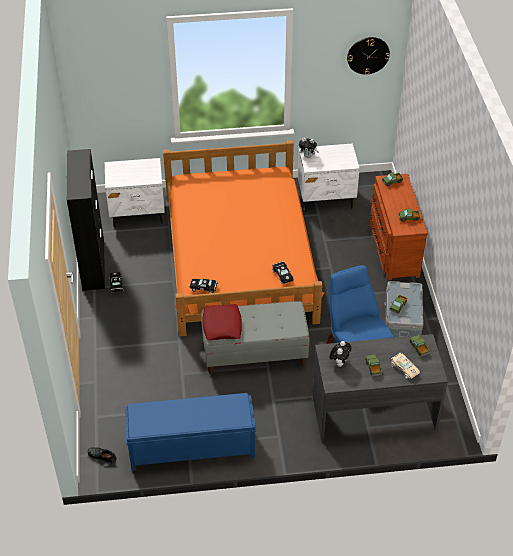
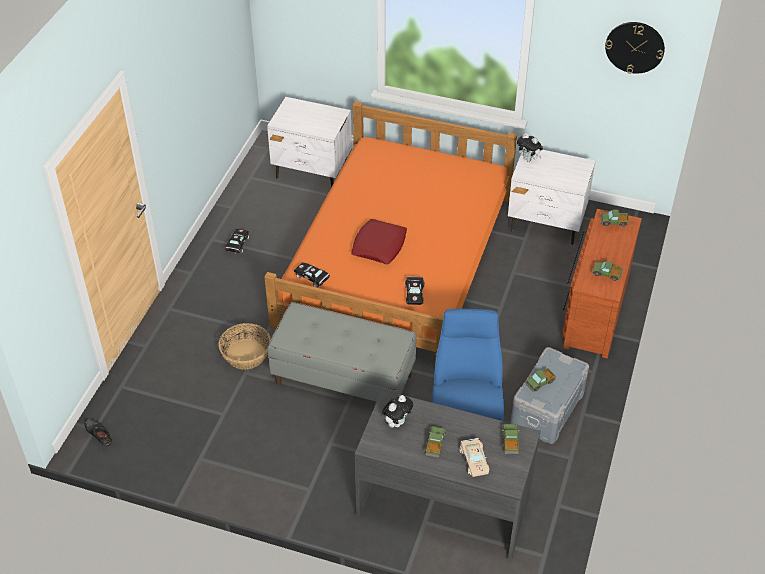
camera: 25 degrees right, 0 degrees up
(93, 264) = (228, 212): black cabinet -> none
(174, 361) = (246, 355): none -> basket
(191, 448) = (200, 463): blue bench -> none
(222, 325) = (301, 329): red pillow -> red pillow (379, 246)

